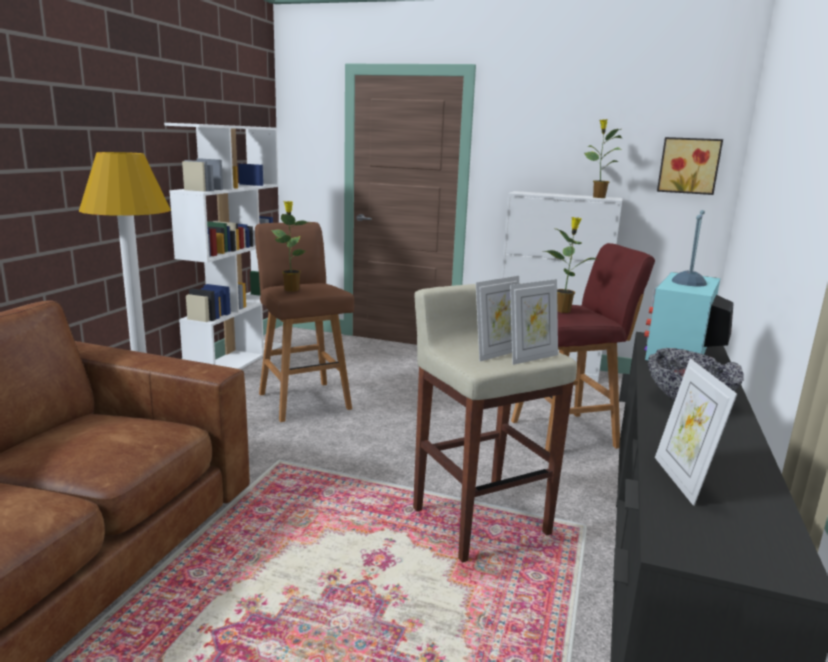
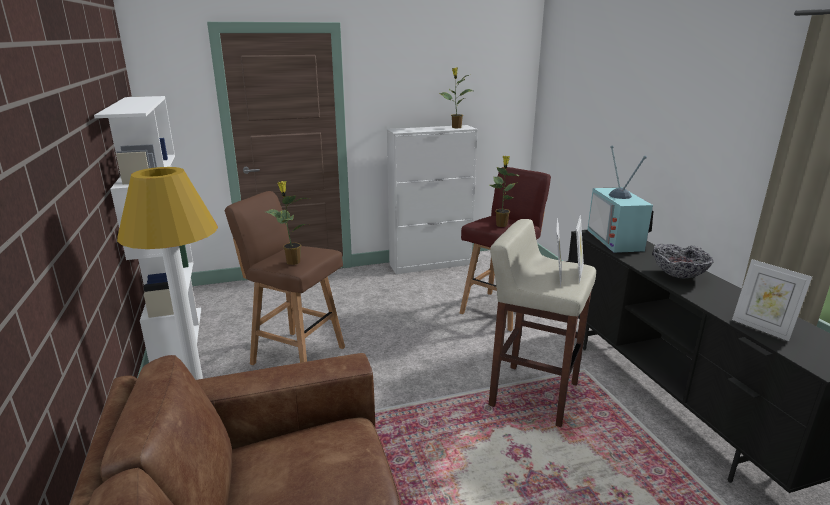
camera: 35 degrees left, 5 degrees up
(688, 165) = (505, 96): picture -> none

